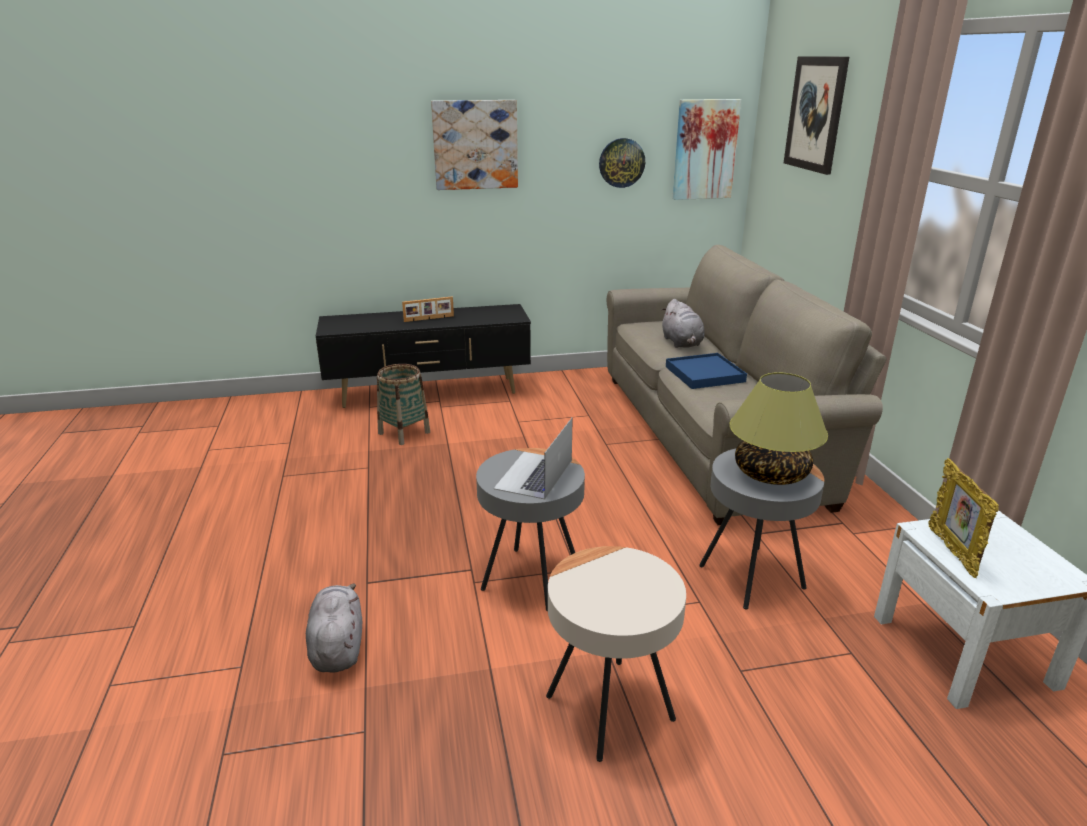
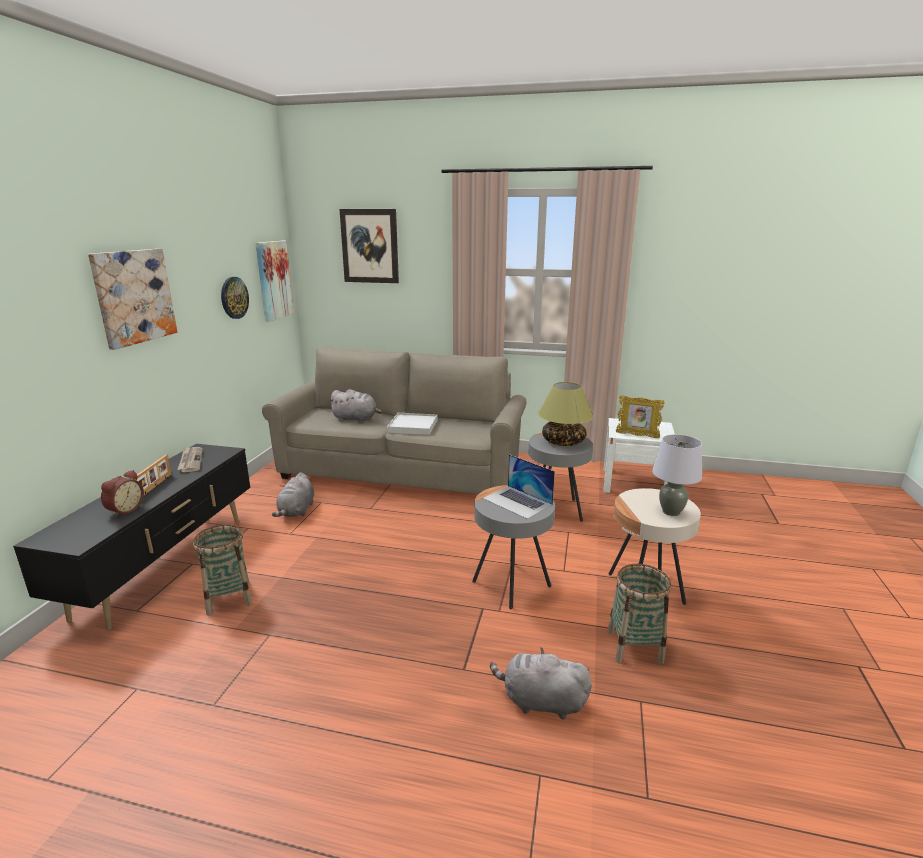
camera: 65 degrees left, 5 degrees down
(384, 324) = (124, 510): none -> alarm clock
(466, 713) = (635, 646): none -> basket
(484, 313) = (190, 460): none -> newspaper
(559, 410) = (296, 511): none -> grey plush toy
(607, 602) = (671, 512): none -> grey table lamp
(705, 374) = (413, 426): blue tray -> white tray

